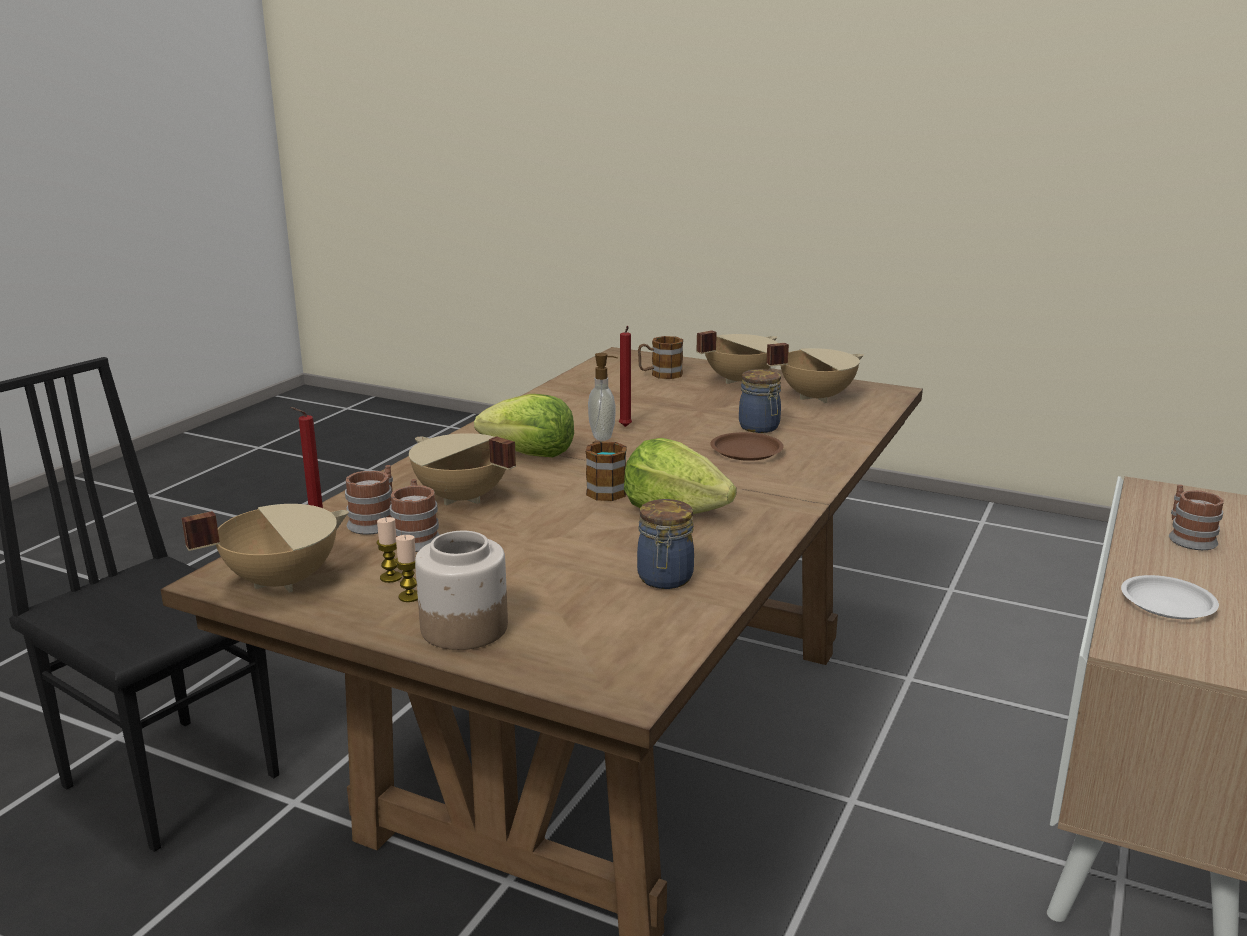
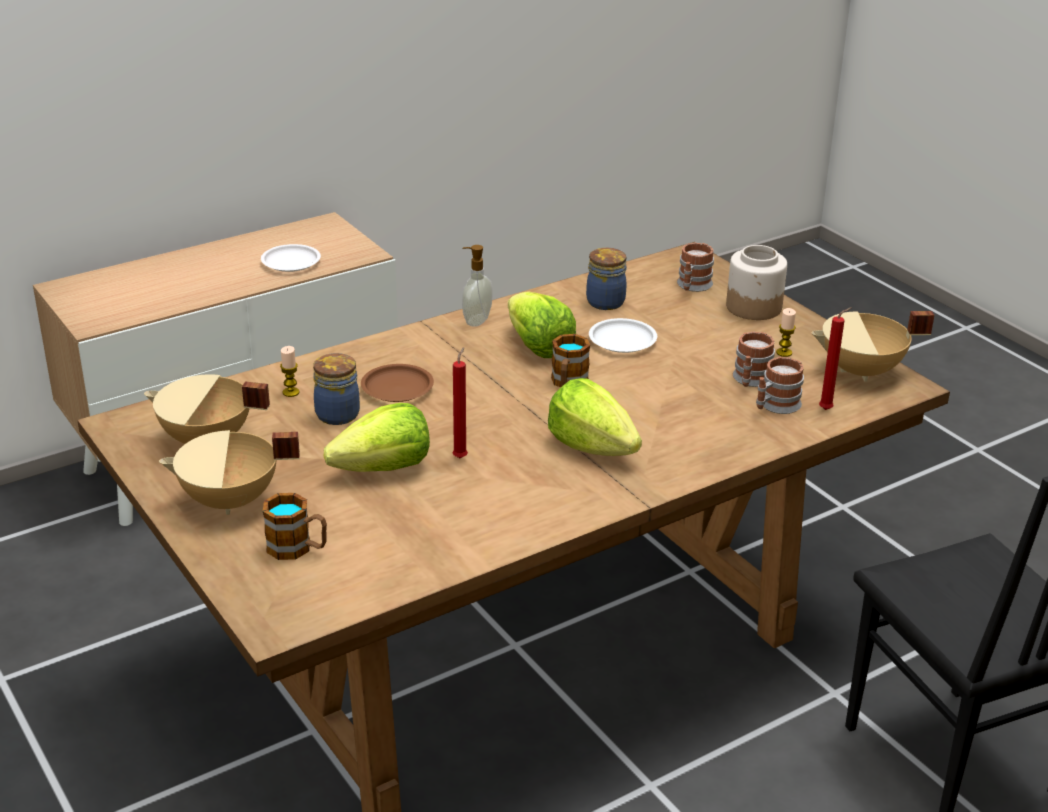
camera: 150 degrees left, 10 degrees up
(409, 596) = (777, 335): candle -> candle (291, 392)
(461, 498) = (692, 410): beige cooking pot -> none
(594, 540) = (623, 340): none -> white plate
(603, 436) = (497, 450): soap dispenser -> soap dispenser (476, 320)
(670, 411) = (384, 468): none -> lettuce
(1188, 537) = (174, 287): mug -> mug (692, 286)

